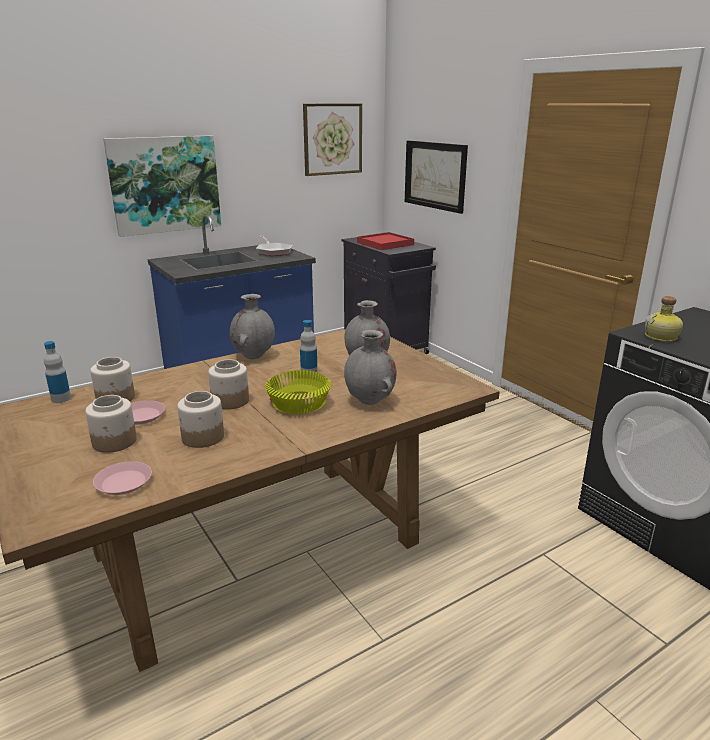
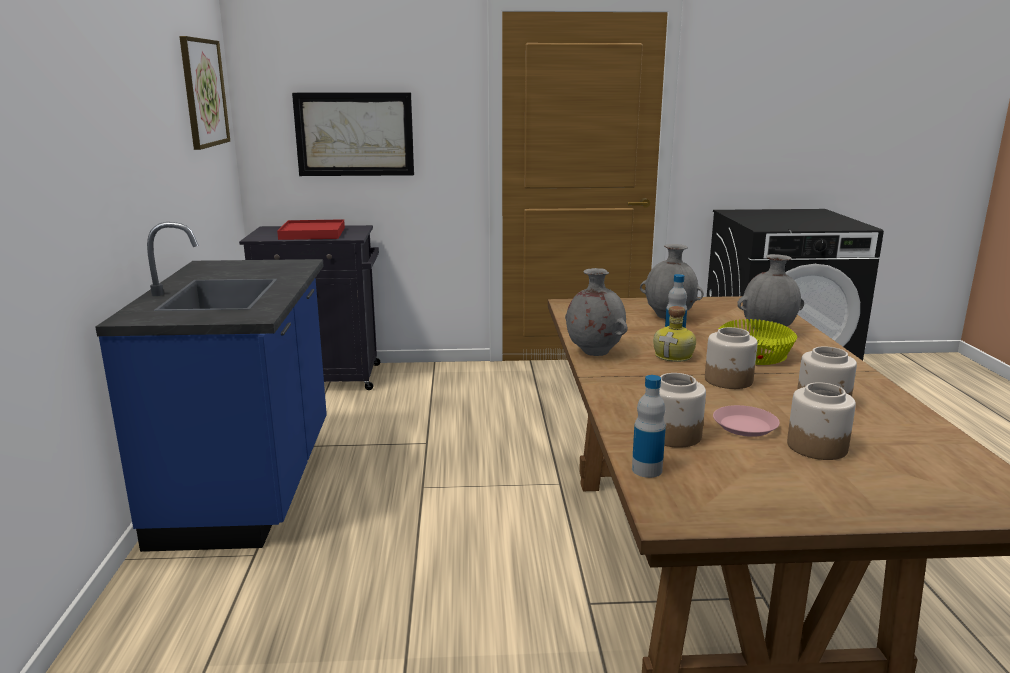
camera: 60 degrees left, 5 degrees down
(123, 482) = (928, 451): pink plate -> none
(165, 184) = (89, 176): picture -> none
(273, 251) = (242, 267): frying pan -> none
(662, 337) = (776, 225): bottle -> bottle (674, 356)

